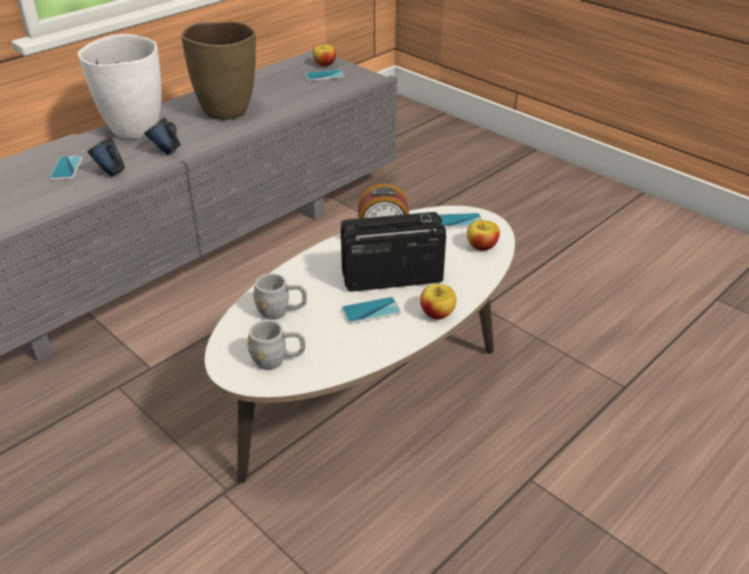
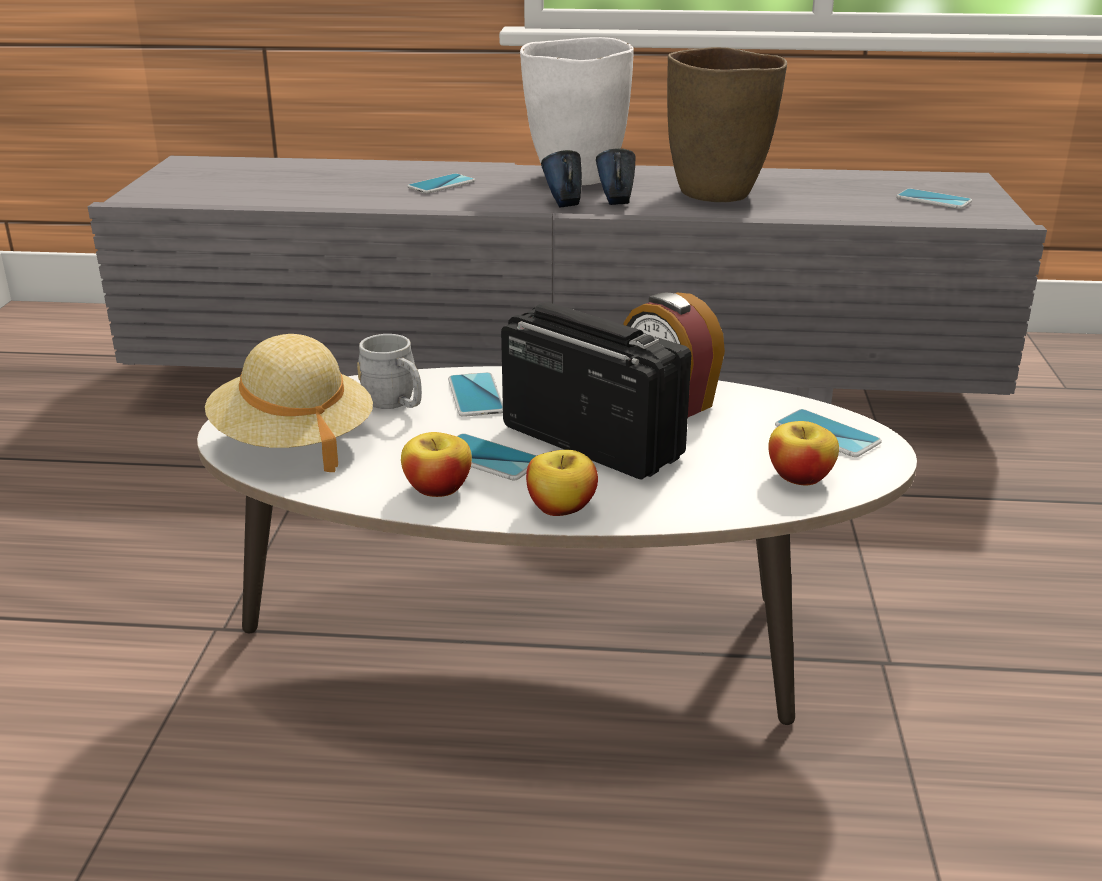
camera: 50 degrees right, 10 degrees down
(111, 173) = (470, 202): blue mug -> blue mug (615, 202)
(278, 360) = (293, 441): grey mug -> beige hat
(305, 285) = (476, 396): none -> phone
(325, 64) = (963, 190): apple -> apple (437, 489)

